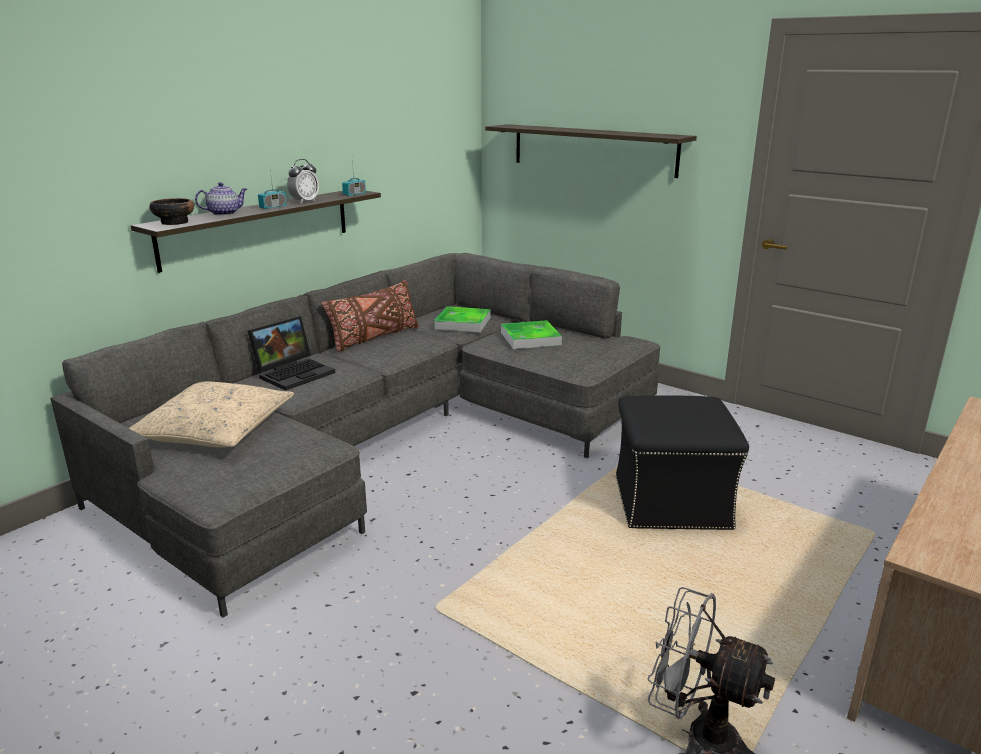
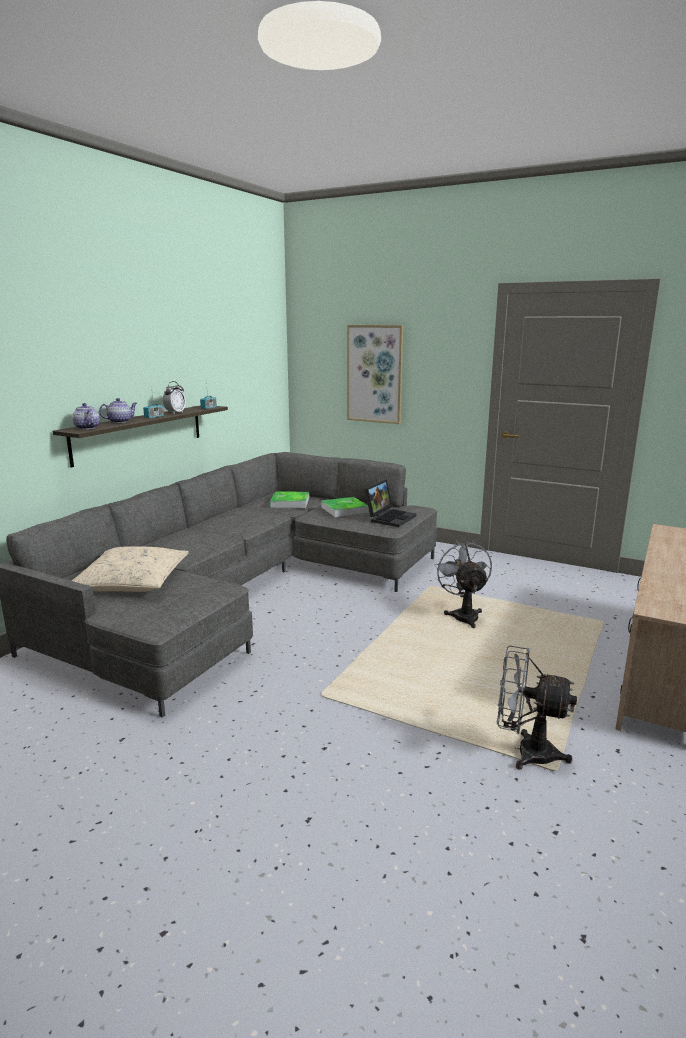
camera: 10 degrees left, 5 degrees down
(174, 222) = (86, 428): bowl -> teapot
(295, 373) = (176, 541): laptop -> laptop (389, 518)
(374, 338) = (227, 515): brown pillow -> none
(592, 149) = (375, 374): shelf -> picture
(670, 502) = (463, 615): black ottoman -> grey fan

